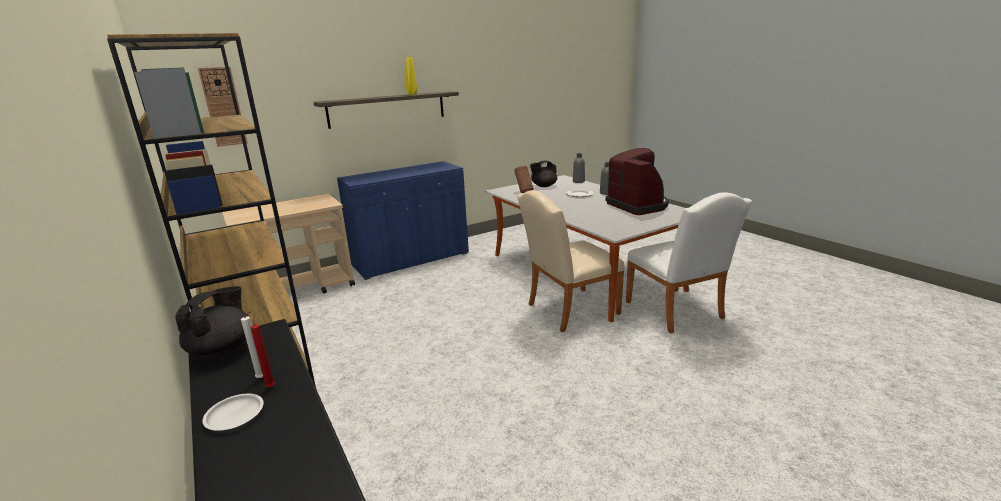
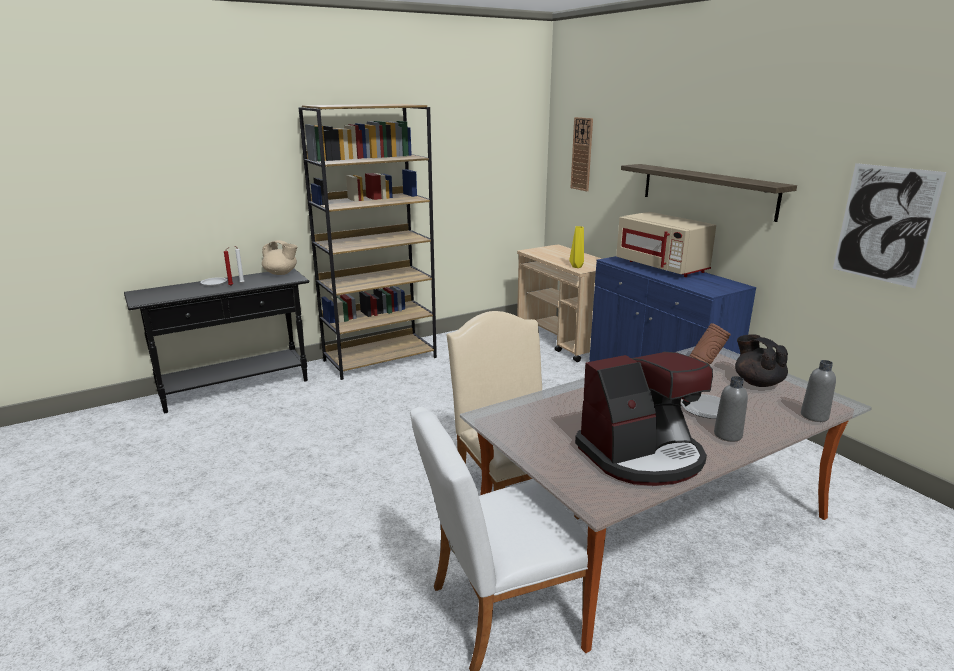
camera: 90 degrees right, 0 degrees up
(223, 349) = (281, 273): black teapot -> beige teapot
(386, 173) = (662, 267): none -> beige microwave
(411, 94) = (725, 177): yellow vase -> yellow vase (576, 267)
(496, 101) = (884, 224): none -> picture

